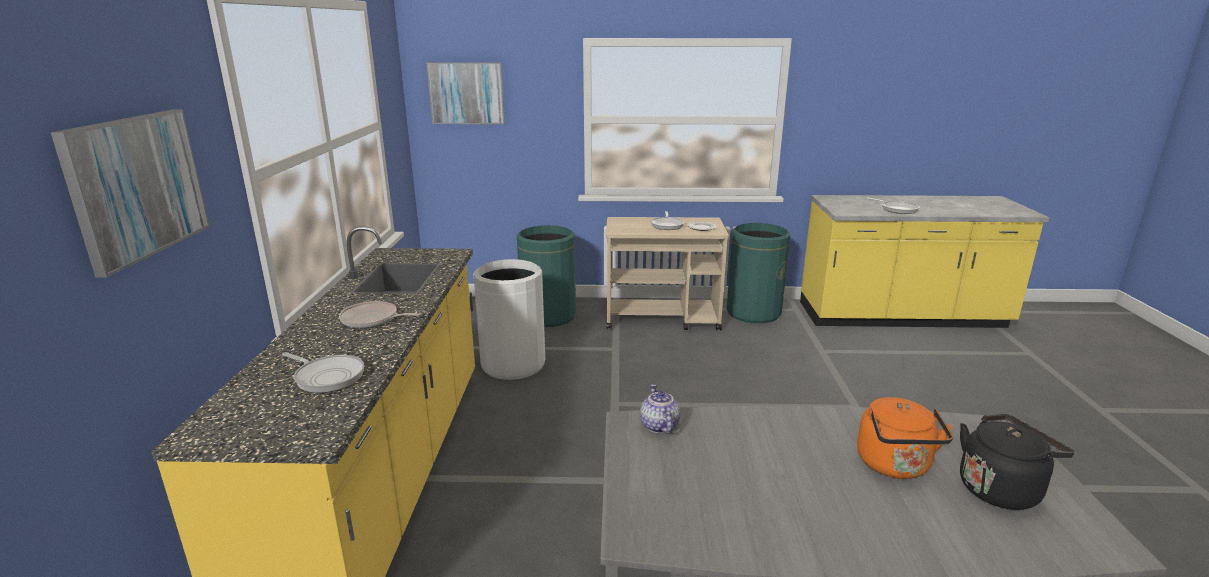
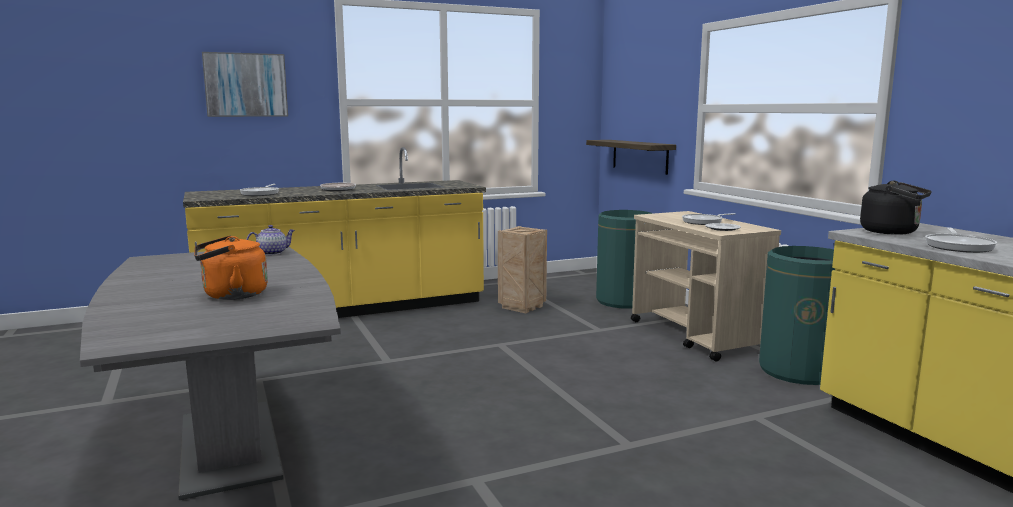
camera: 65 degrees right, 10 degrees down
(466, 93) = (630, 85): picture -> none
(494, 169) = (639, 156): none -> shelf
(513, 364) = (522, 307): white trash can -> crate
(1001, 489) = (201, 319): black kettle -> black kettle (892, 232)

